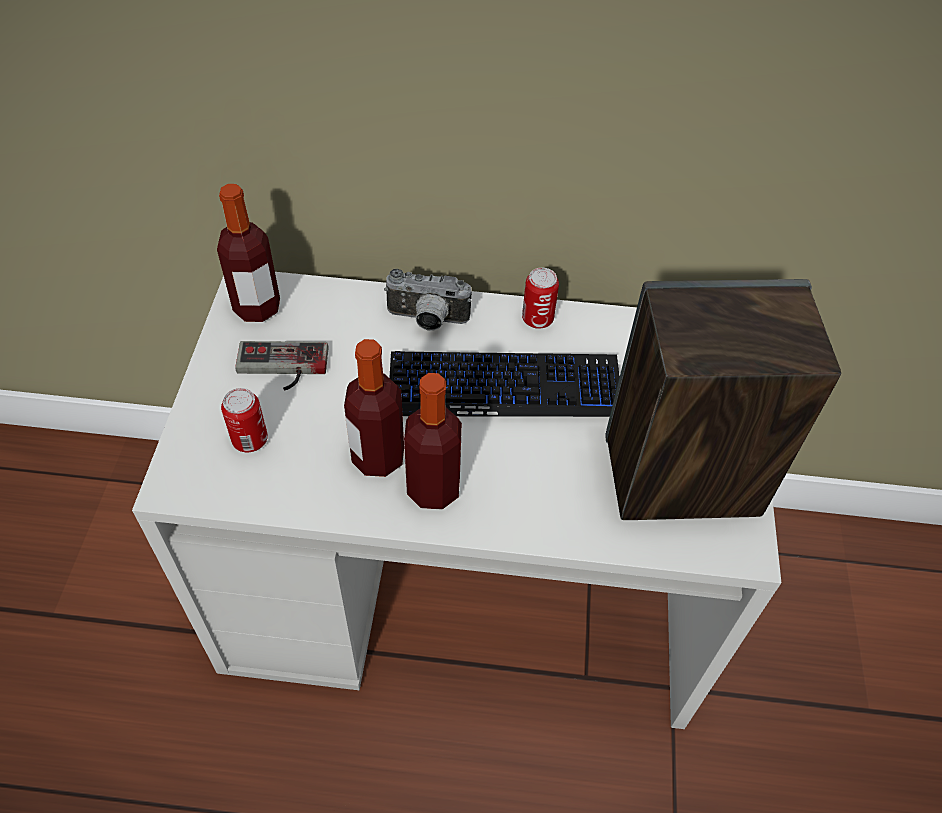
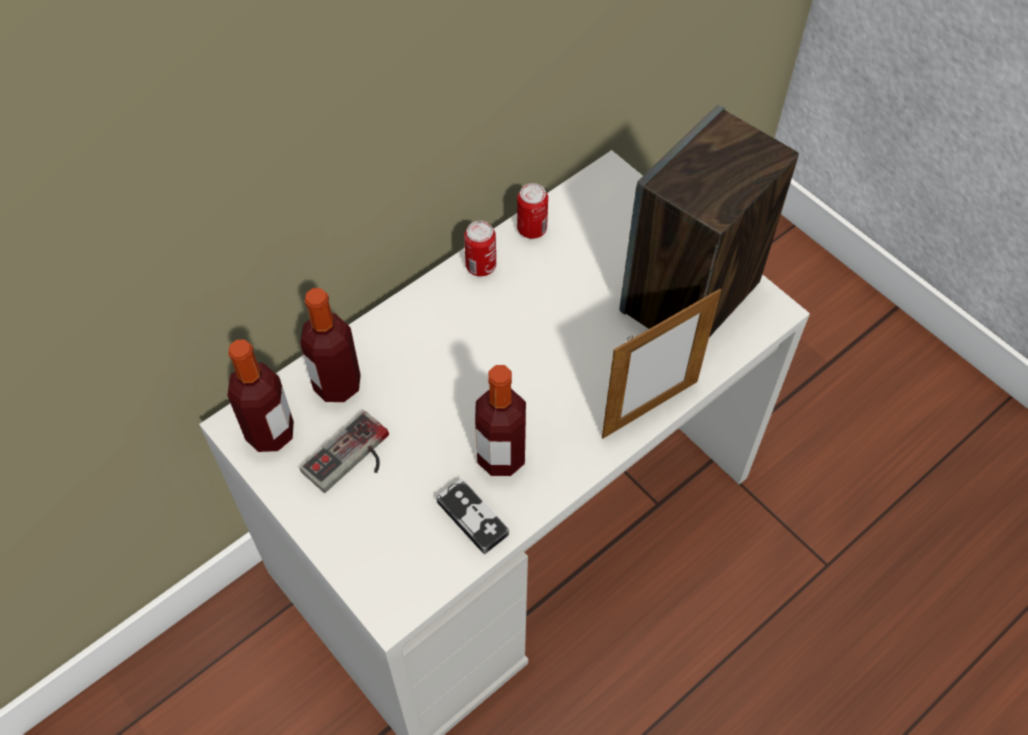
camera: 45 degrees left, 5 degrees up
(250, 440) = (401, 528): can -> can (532, 229)
(303, 479) = (472, 518): none -> game controller
(427, 320) = (408, 333): camera -> none
(433, 489) = (561, 443): bottle -> bottle (337, 384)
(504, 386) = (519, 334): keyboard -> none
(535, 528) = (650, 409): none -> picture frame

